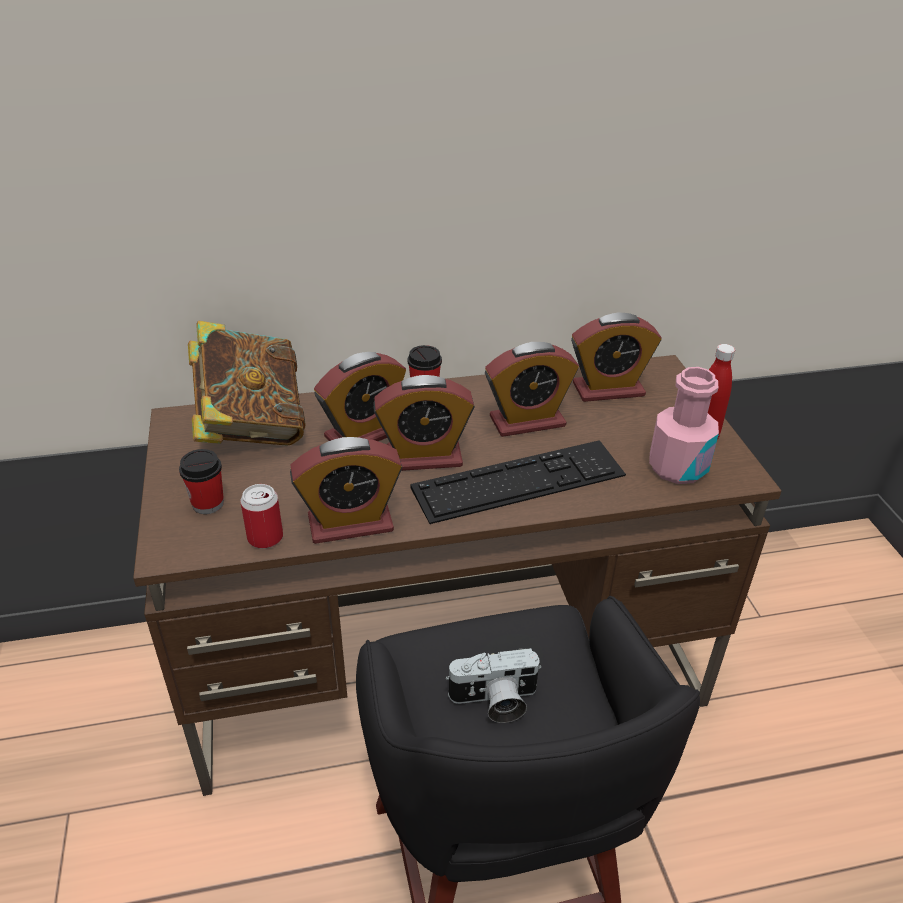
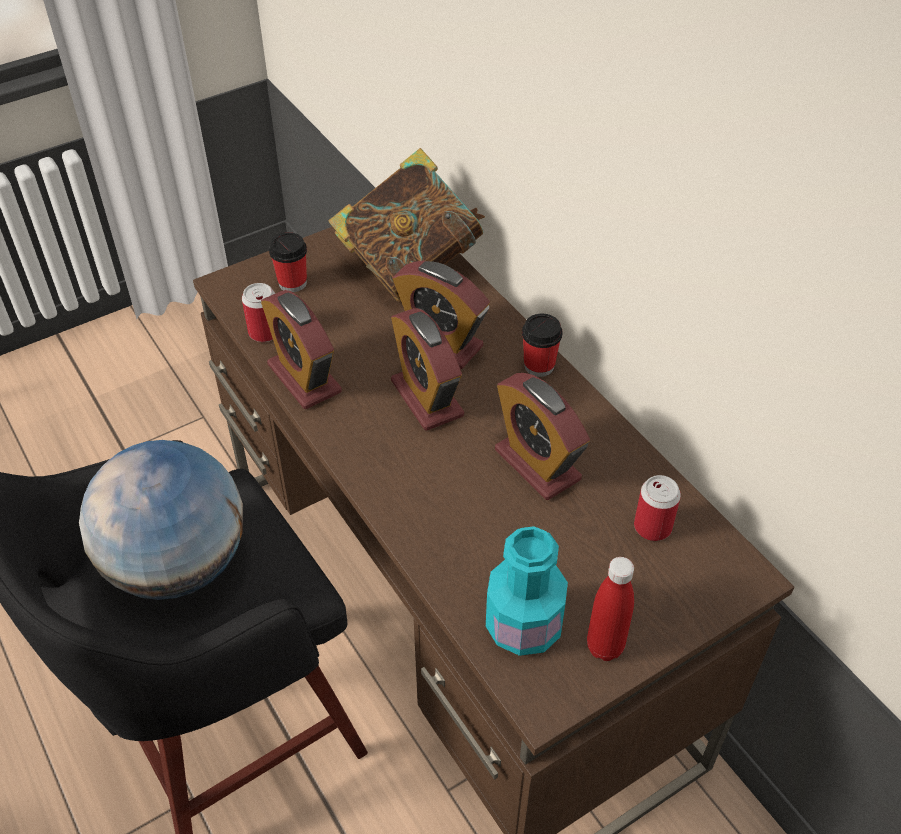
camera: 70 degrees right, 10 degrees up
(494, 701) = (178, 564): camera -> globe
(519, 481) = (424, 483): keyboard -> none
(608, 389) = (652, 527): alarm clock -> can
(677, 467) = (523, 626): pink bottle -> turquoise bottle

